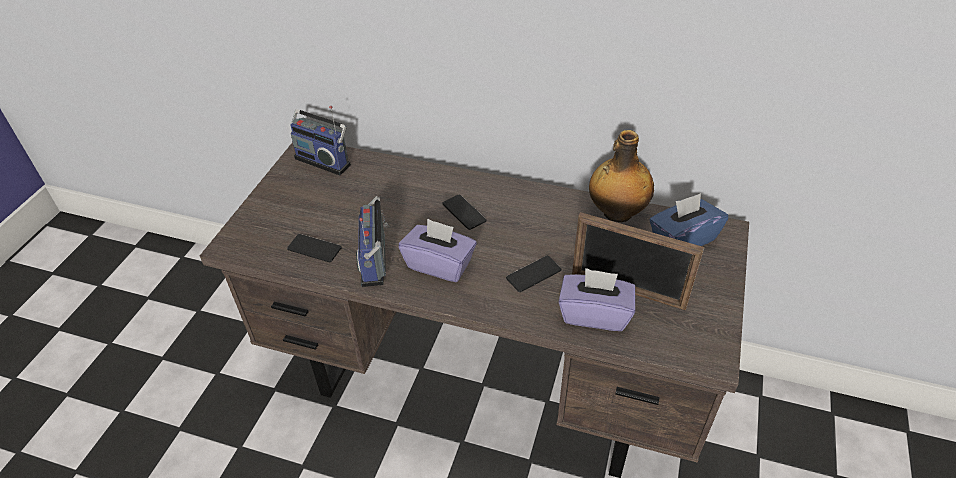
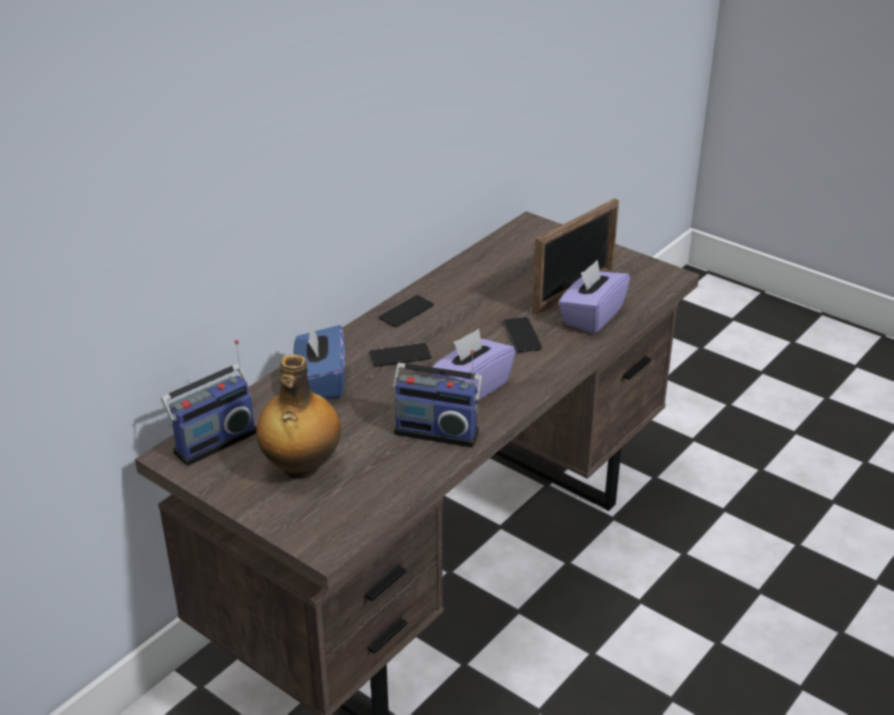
camera: 70 degrees left, 10 degrees down
(314, 248) = (384, 473): phone -> phone (406, 312)
(616, 213) = (468, 269): bottle -> bottle (300, 468)
(682, 239) = (526, 247): blue tissue box -> blue tissue box (321, 381)

